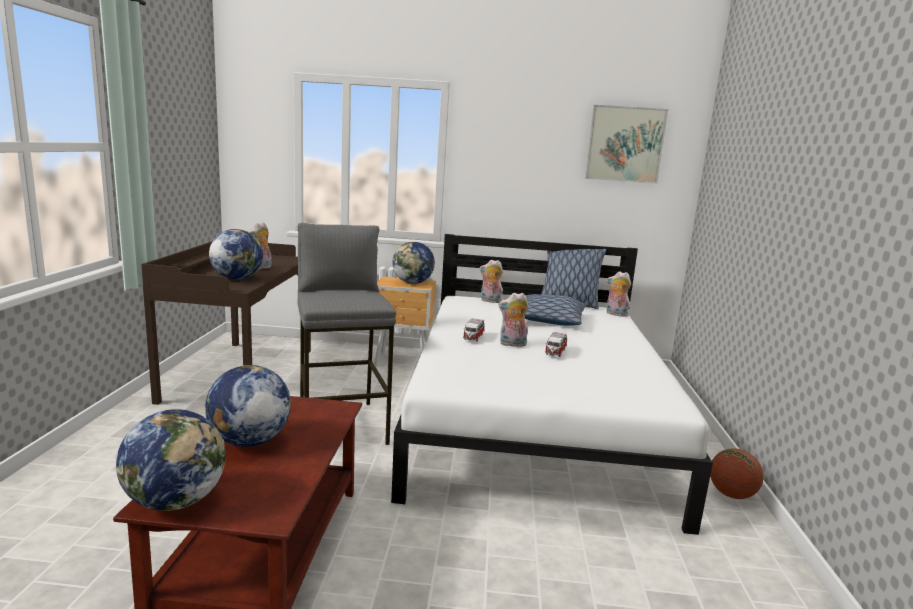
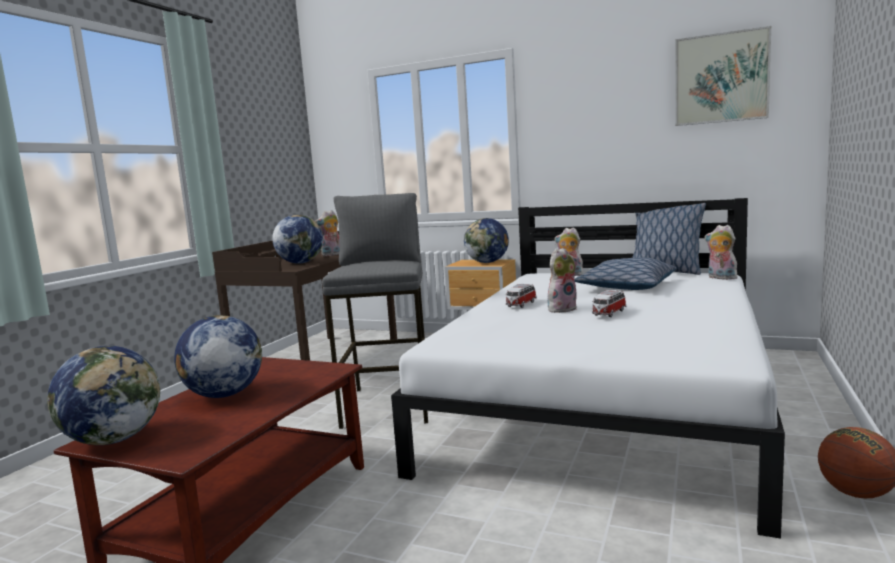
camera: 20 degrees right, 5 degrees down
(512, 344) = (562, 309): plush toy -> plush toy turned 135 degrees clockwise

